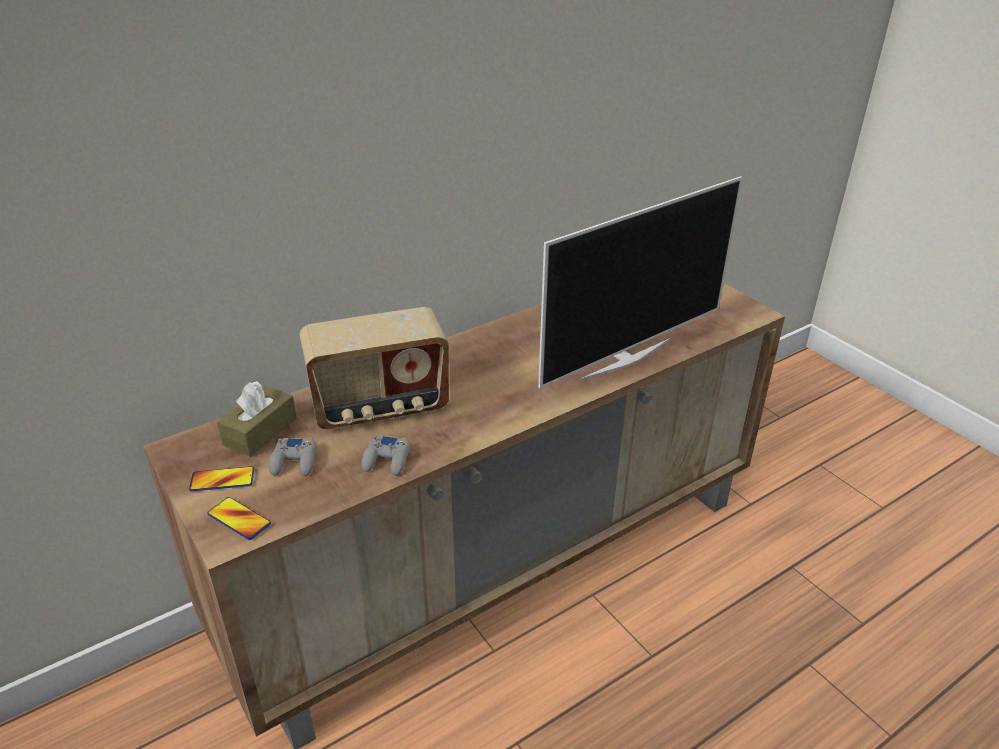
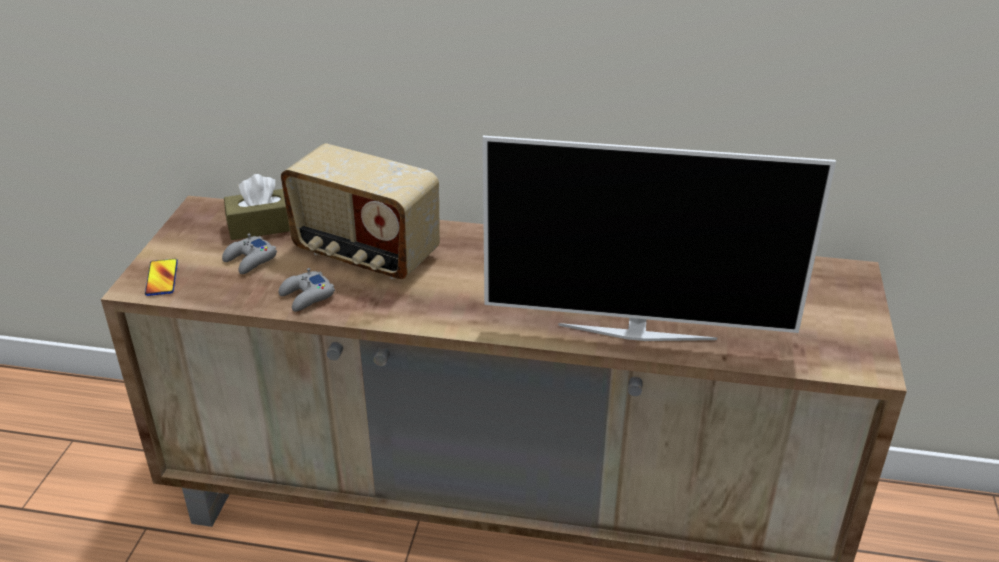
camera: 45 degrees right, 0 degrees up
(222, 480) = (192, 246): phone -> none

